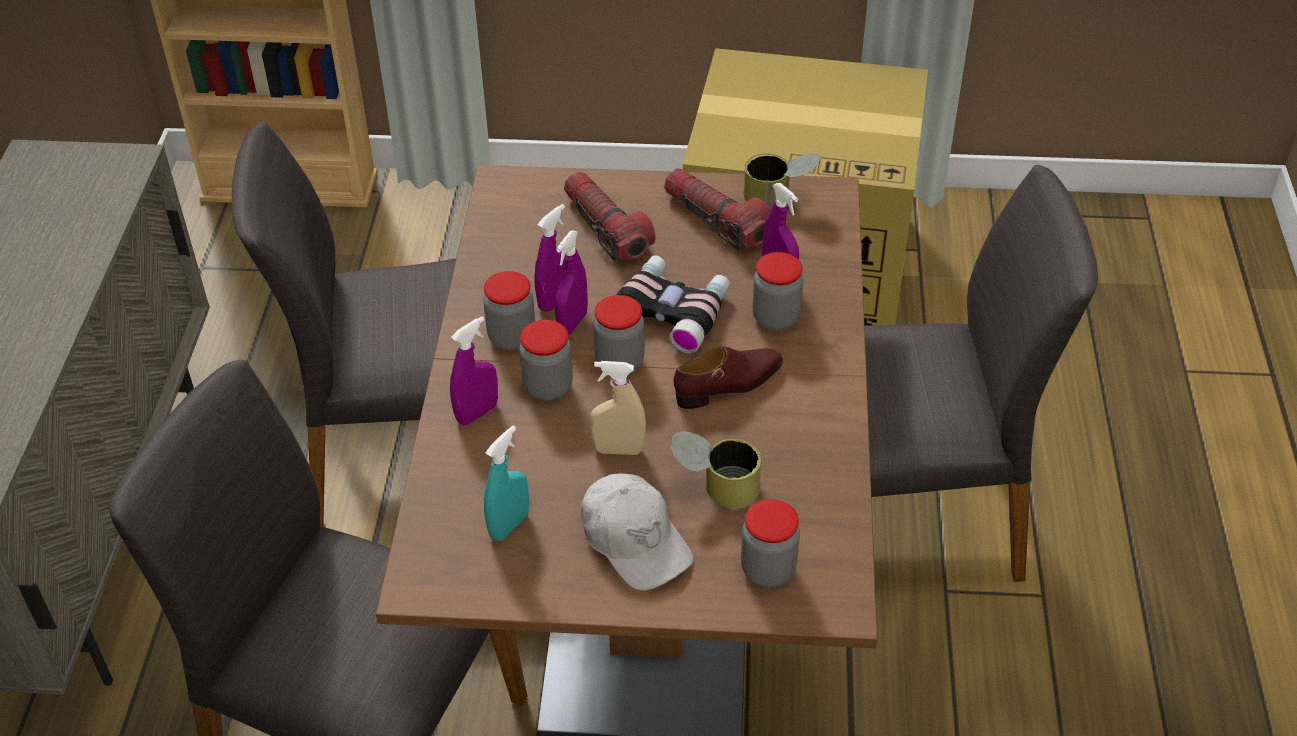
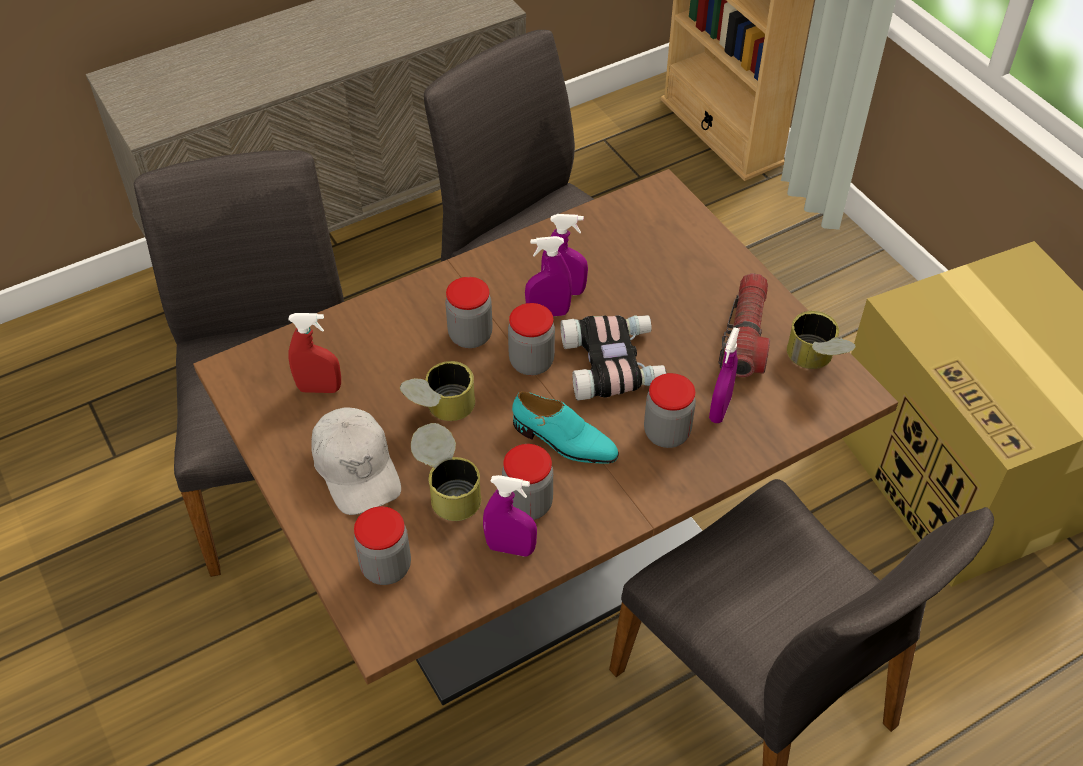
camera: 55 degrees right, 5 degrees up
(477, 413) = (412, 312): purple spray bottle -> purple spray bottle (510, 548)
(509, 525) = (319, 388): turquoise spray bottle -> red spray bottle
(512, 337) = (503, 288): jar -> jar (528, 504)
(606, 228) = (670, 276): flashlight -> none
(618, 450) = (439, 410): beige spray bottle -> can
(635, 540) = (357, 468): white cap -> white cap turned 45 degrees counterclockwise
(729, 384) = (564, 441): brown shoe -> turquoise shoe

